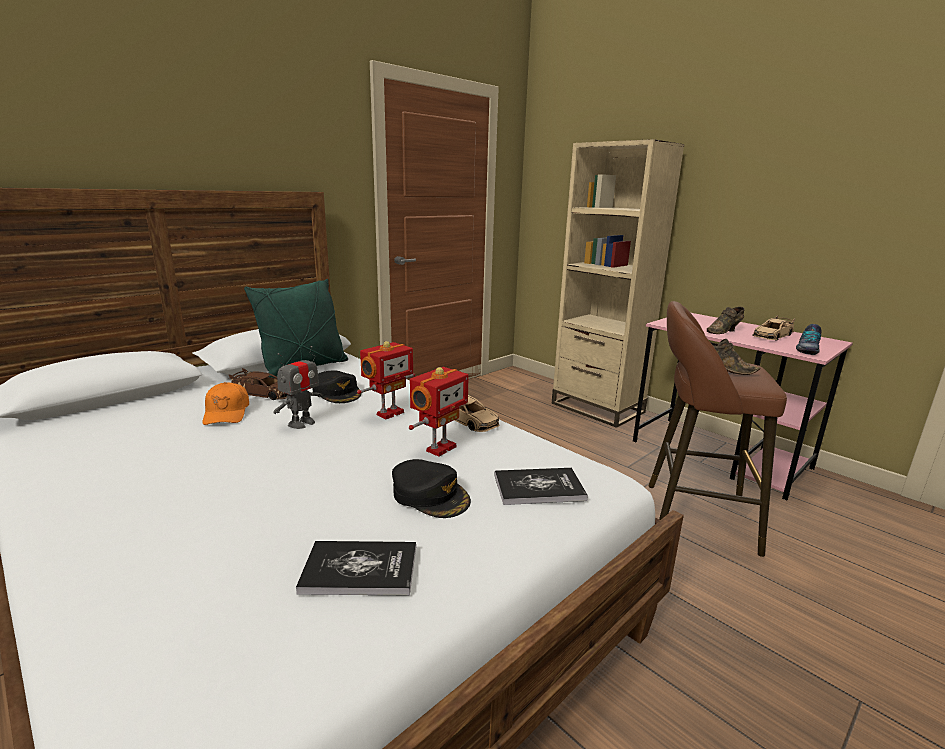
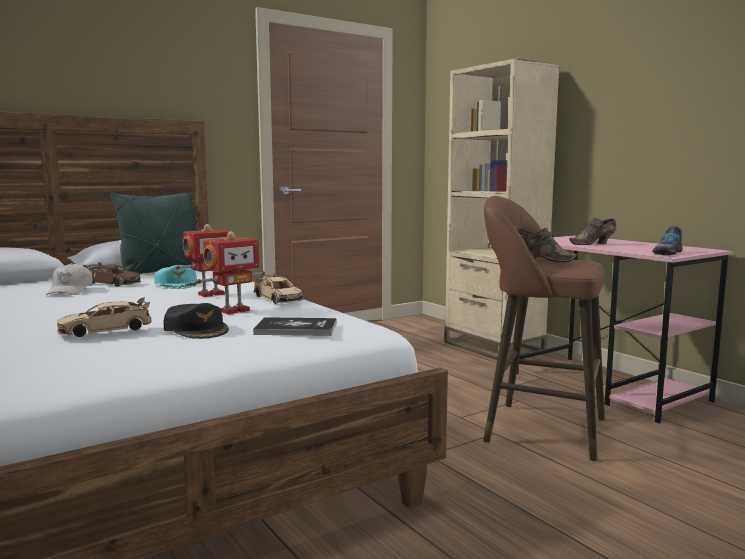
camera: 10 degrees right, 10 degrees down
(227, 413) = (70, 291): orange cap -> white cap
(301, 423) = (128, 296): toy robot -> none
(337, 392) = (177, 284): black cap -> turquoise cap
(360, 569) = (98, 353): book -> none
(772, 336) = (644, 246): beige toy car -> beige toy car (106, 330)

